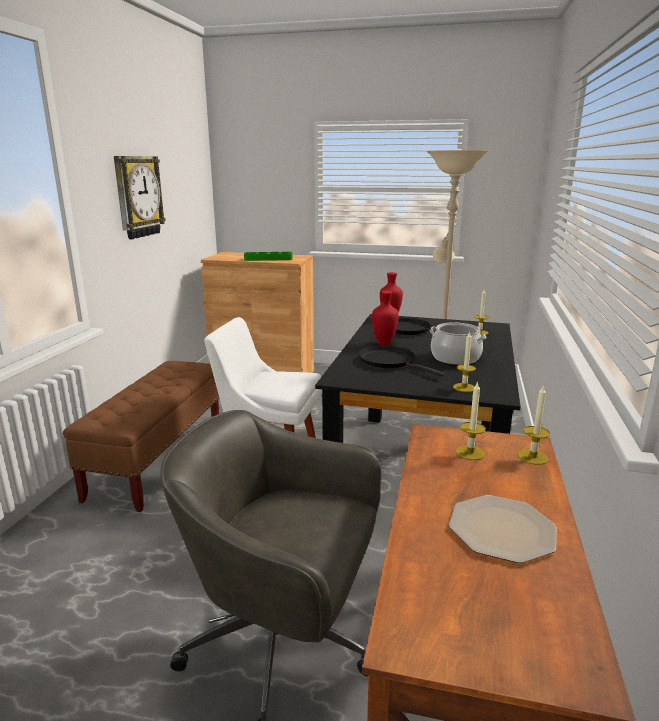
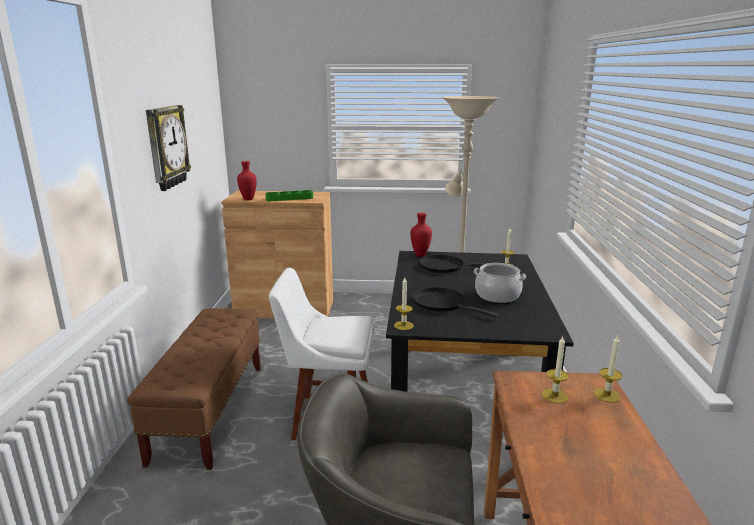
camera: 10 degrees left, 0 degrees up
(385, 343) = (428, 284): red vase -> red vase (249, 199)
(464, 387) = (519, 327): candle -> candle (403, 325)
(500, 529) = (612, 470): plate -> none

